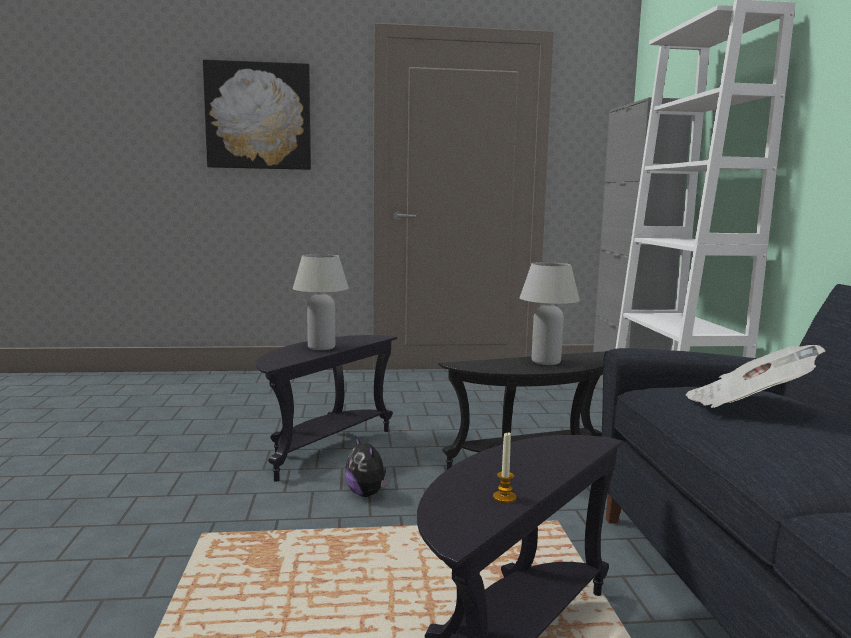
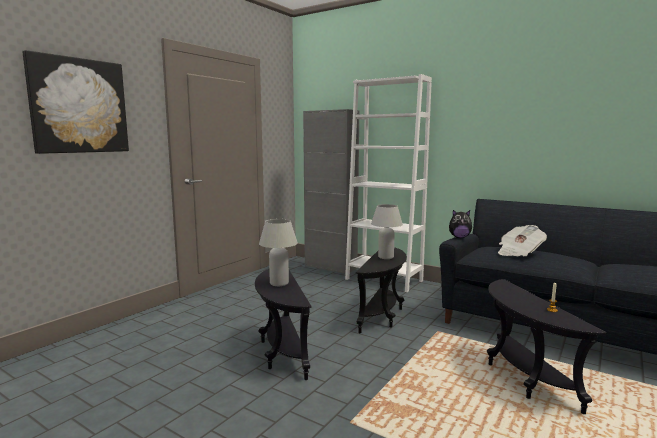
camera: 50 degrees left, 0 degrees up
(367, 494) = (358, 360): plush toy -> plush toy (459, 237)

